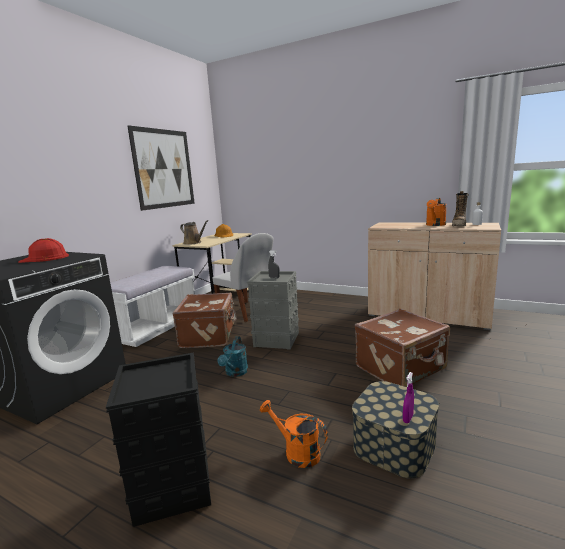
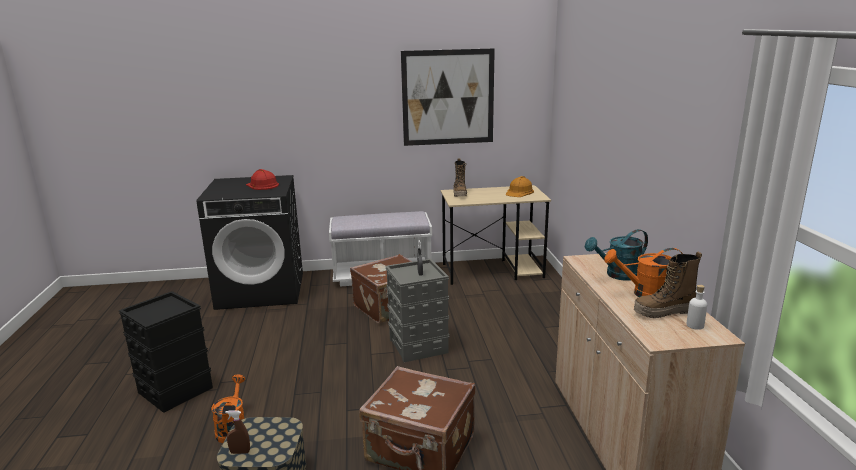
camera: 55 degrees right, 5 degrees up
(193, 243) = (460, 194): brown watering can -> boot
(235, 373) = (331, 352): turquoise watering can -> turquoise watering can (618, 275)
(247, 312) = (471, 301): white chair -> none
(408, 418) = (240, 452): purple spray bottle -> brown spray bottle

